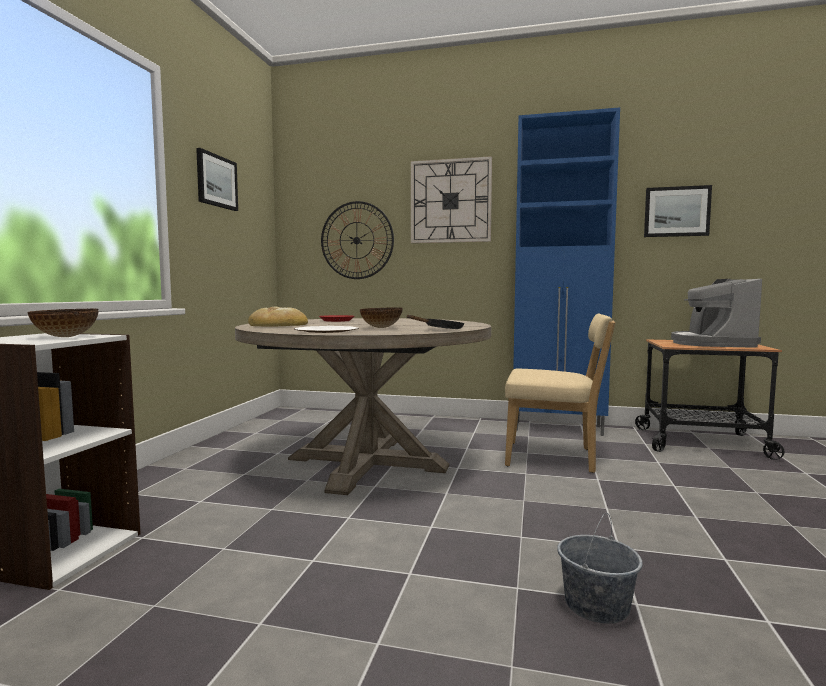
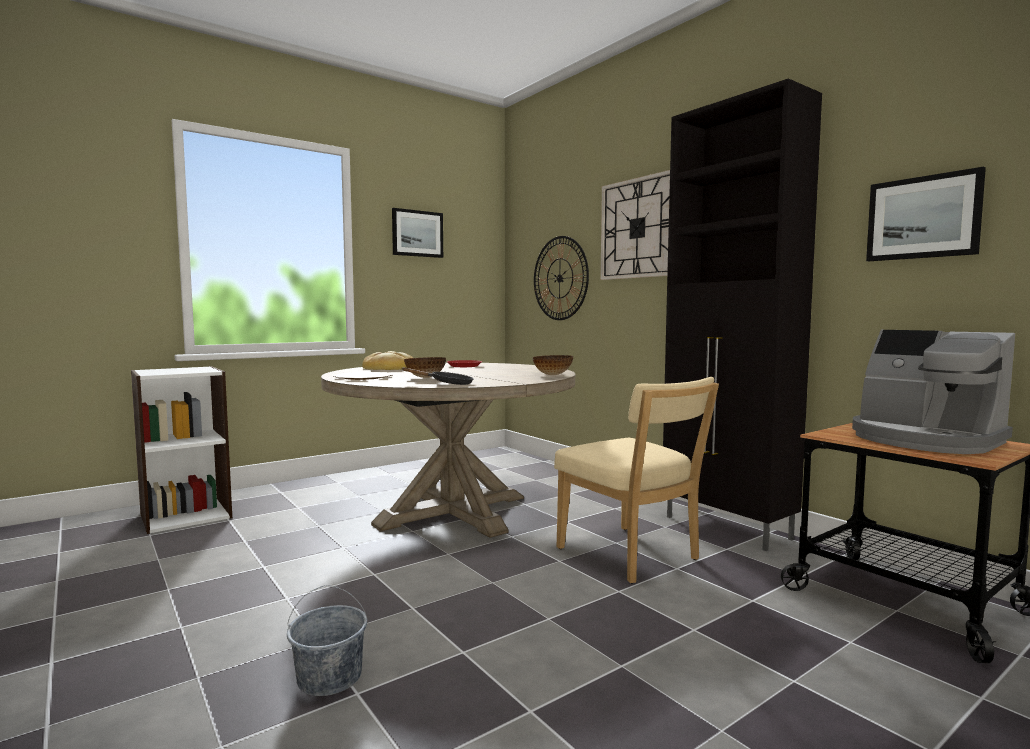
camera: 40 degrees right, 0 degrees up
(65, 337) = (188, 370): bowl -> bowl (552, 375)
(559, 428) = (728, 528): blue cabinet -> black cabinet
(711, 343) = (924, 440): coffee machine -> coffee machine turned 90 degrees counterclockwise

